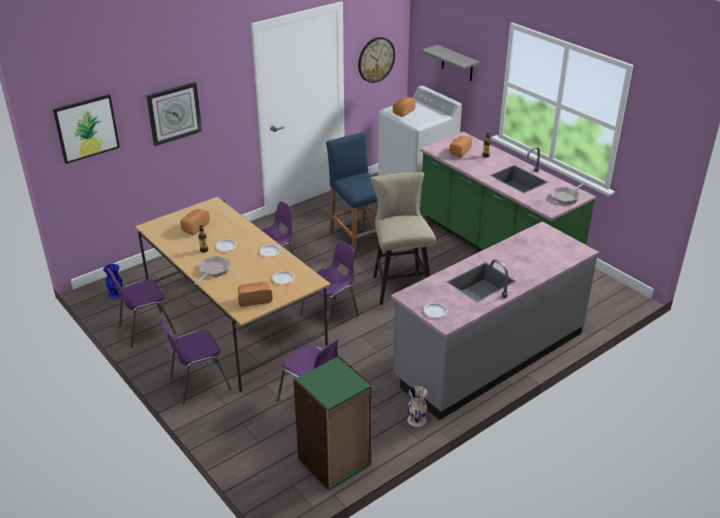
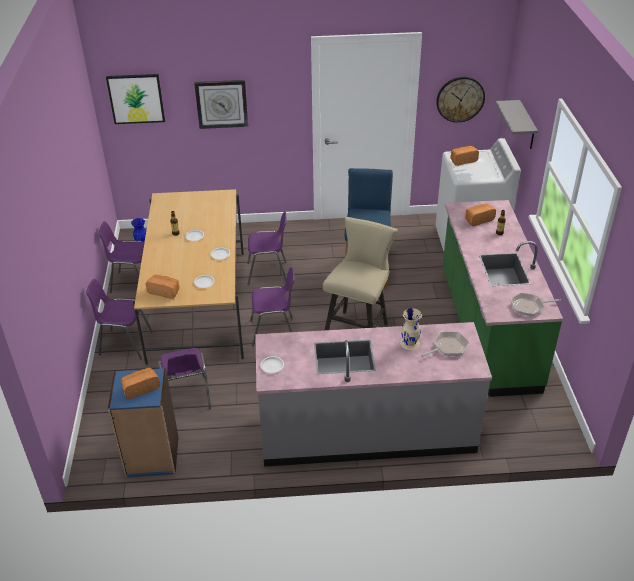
camera: 35 degrees right, 5 degrees up
(194, 227) = (190, 210): bread -> bread (140, 388)
(213, 270) = (163, 254): frying pan -> frying pan (448, 347)
(335, 462) = (152, 457): green bookcase -> blue bookcase
(417, 419) = (247, 456): beige vase -> beige vase (410, 343)

